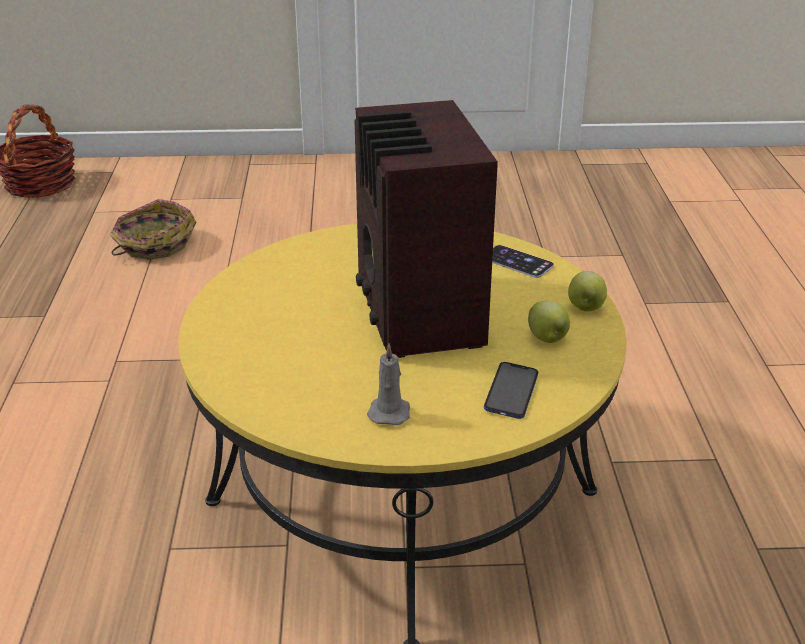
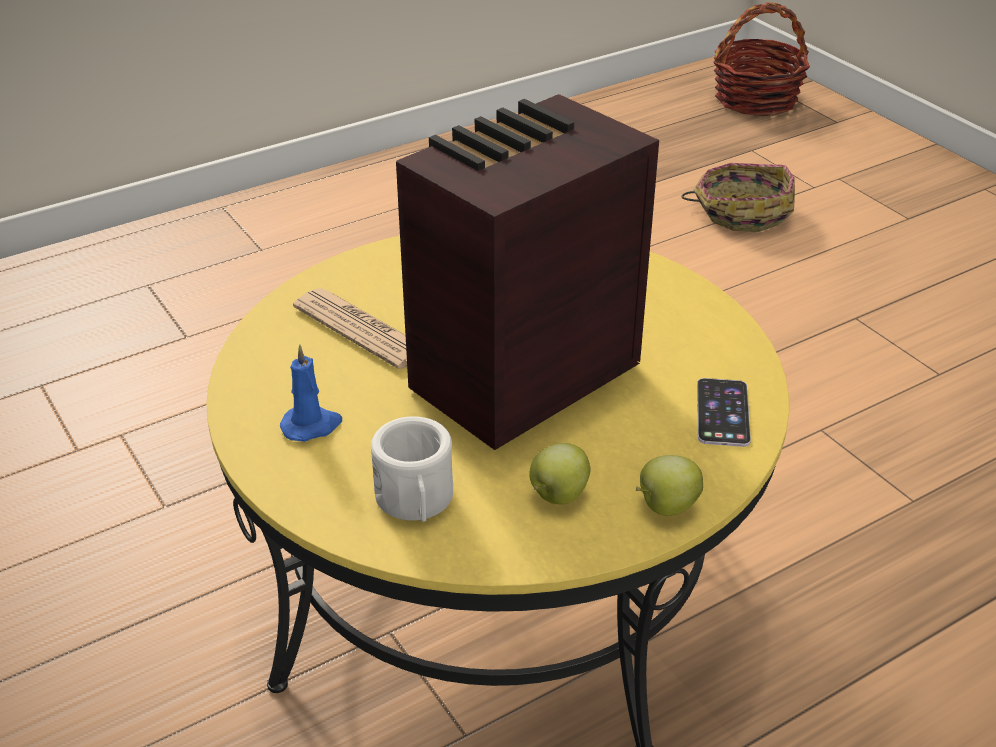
camera: 60 degrees right, 5 degrees up
(294, 358) = (361, 329): none -> newspaper
(389, 411) = (312, 425): grey candle -> blue candle
(511, 392) = (416, 502): phone -> white mug

